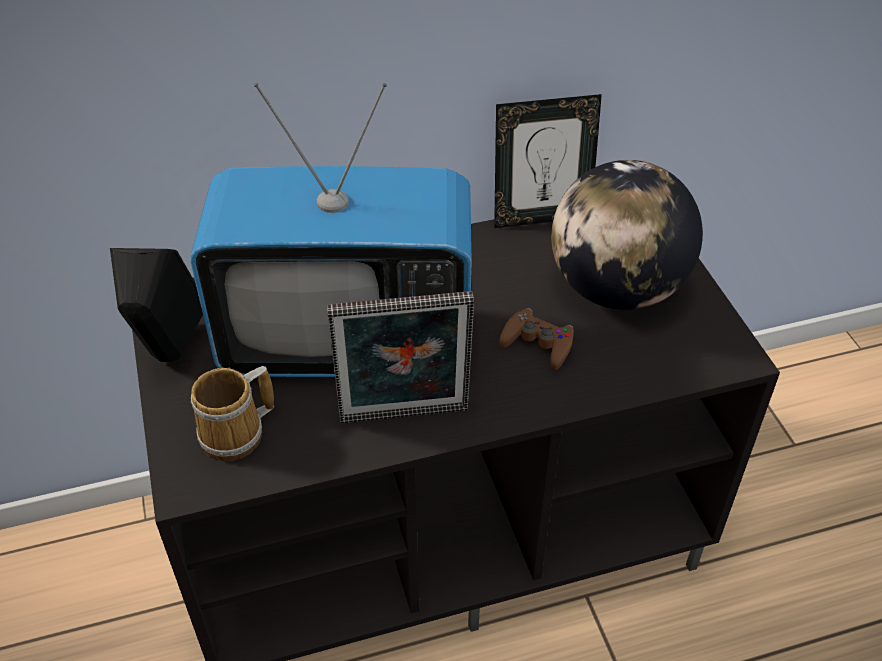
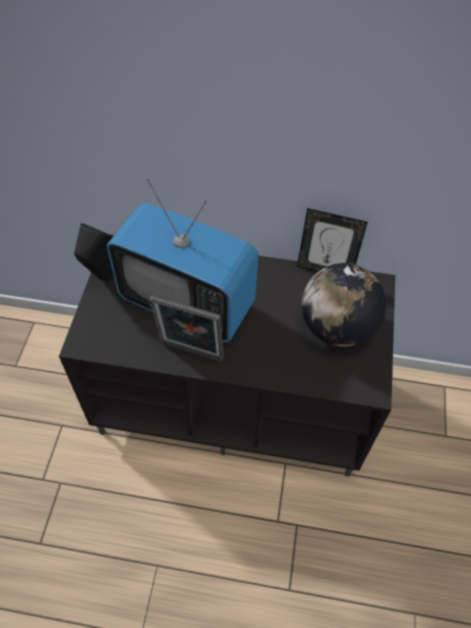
camera: 25 degrees right, 10 degrees up
(236, 434) = (113, 329): mug -> none
(537, 343) = (277, 341): brown game controller -> none

